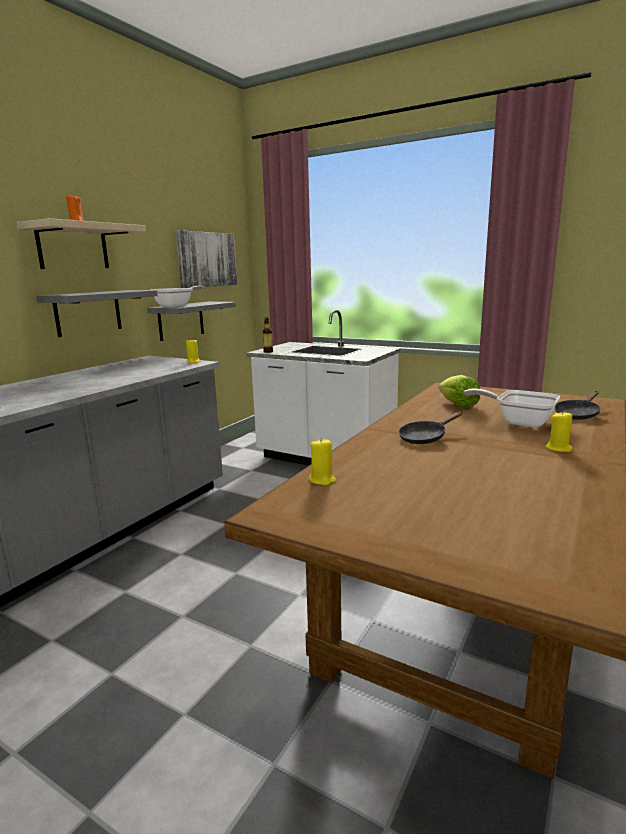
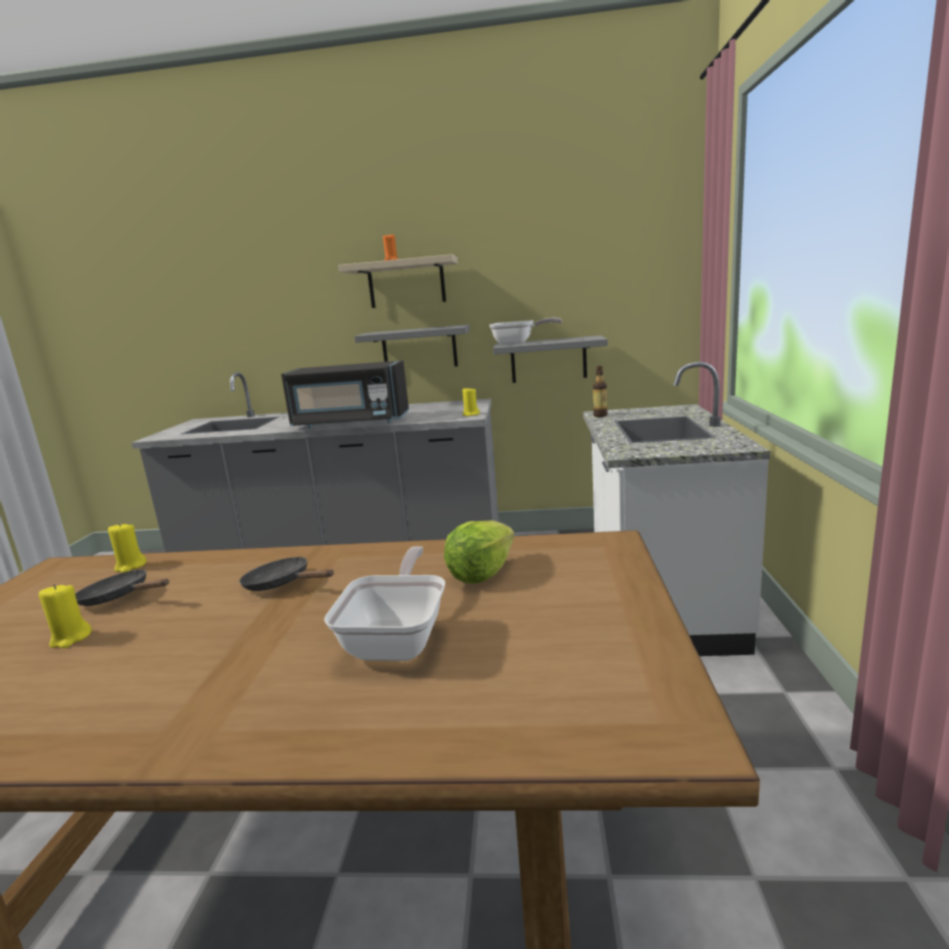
camera: 65 degrees right, 0 degrees up
(107, 383) = (350, 423): none -> black microwave
(206, 259) = (604, 278): picture -> none
(559, 448) = (237, 695): yellow candle -> yellow candle (70, 638)
(578, 414) = (498, 699): black frying pan -> black frying pan (119, 597)

